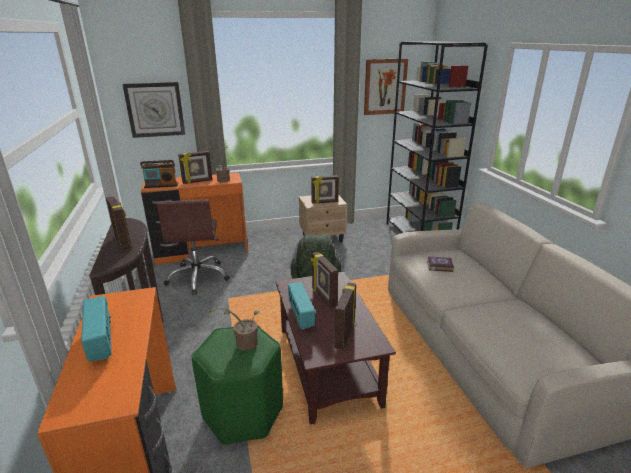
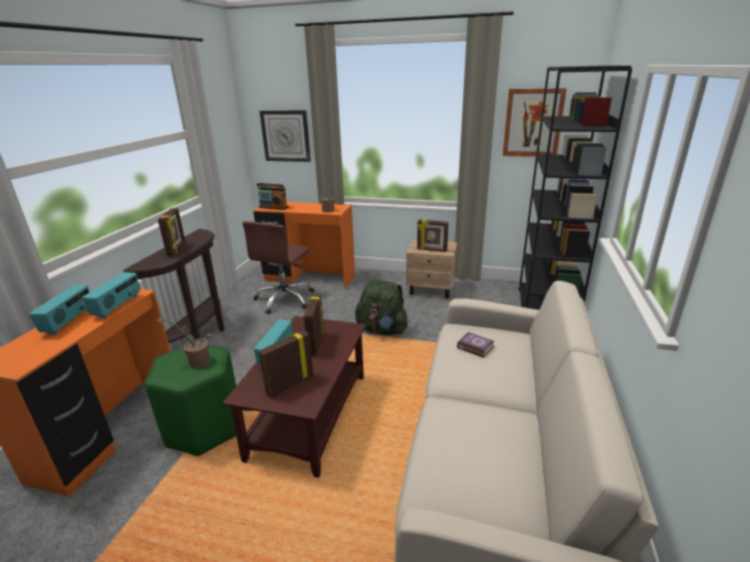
camera: 30 degrees right, 0 degrees up
(139, 311) = (118, 306): none -> radio
(197, 182) = (305, 208): picture frame -> none

